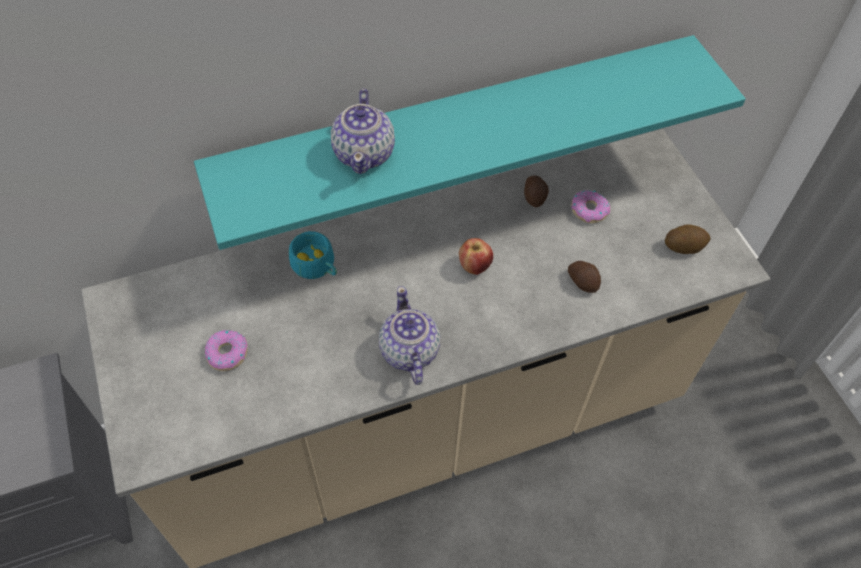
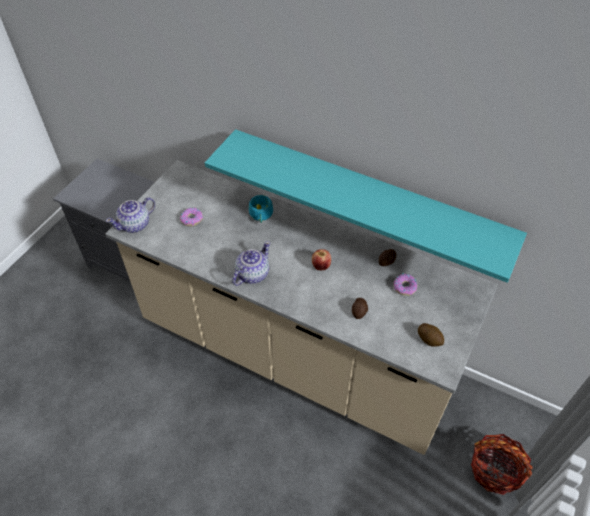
camera: 50 degrees right, 5 degrees down
(364, 153) = (297, 171): teapot -> teapot (135, 224)
(737, 347) = (495, 470): none -> basket

